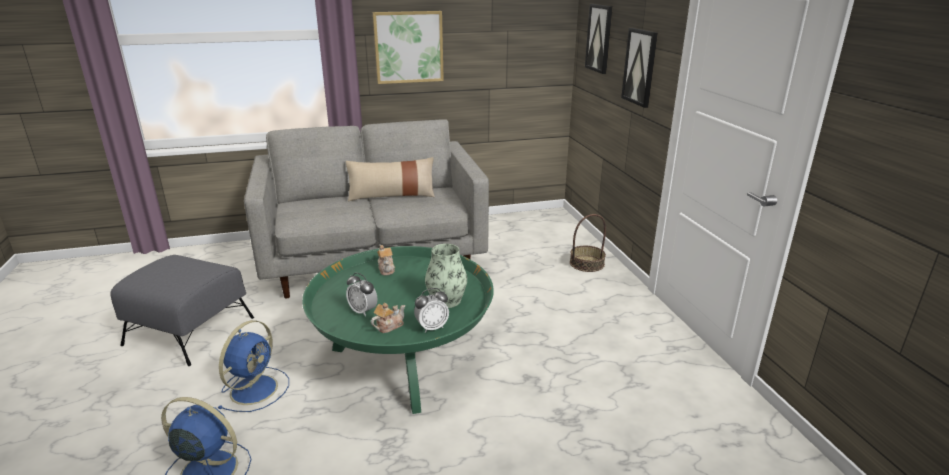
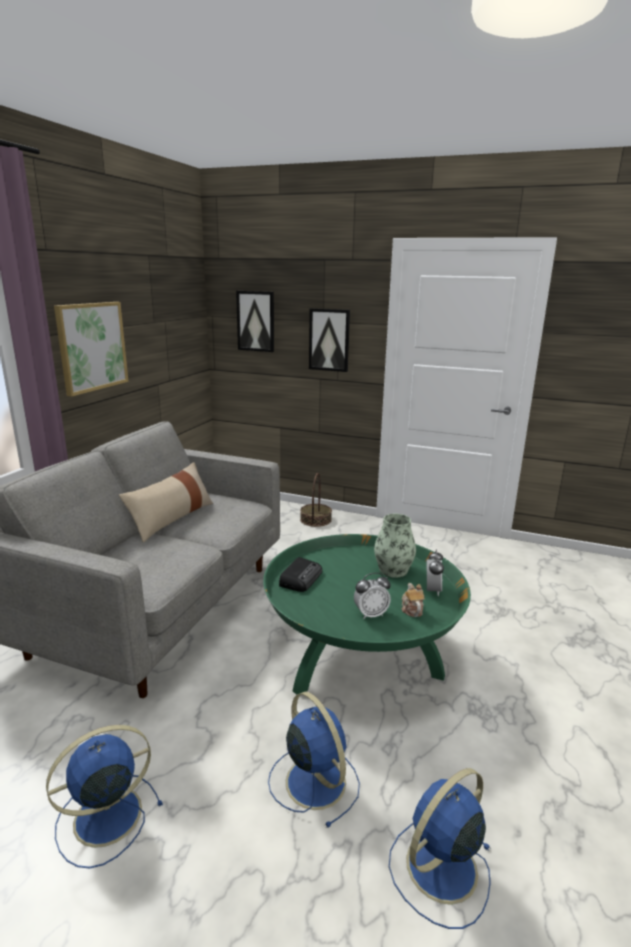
camera: 55 degrees left, 5 degrees down
(189, 330) = (104, 817): grey ottoman -> blue fan
(386, 269) = (301, 578): teapot -> radio

